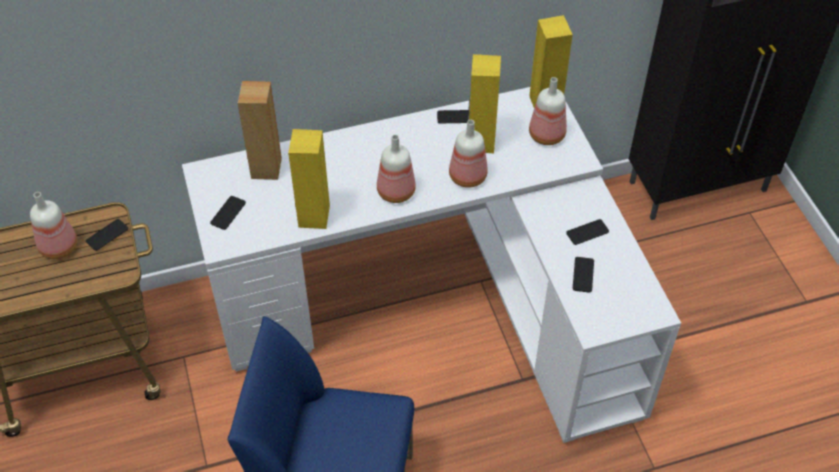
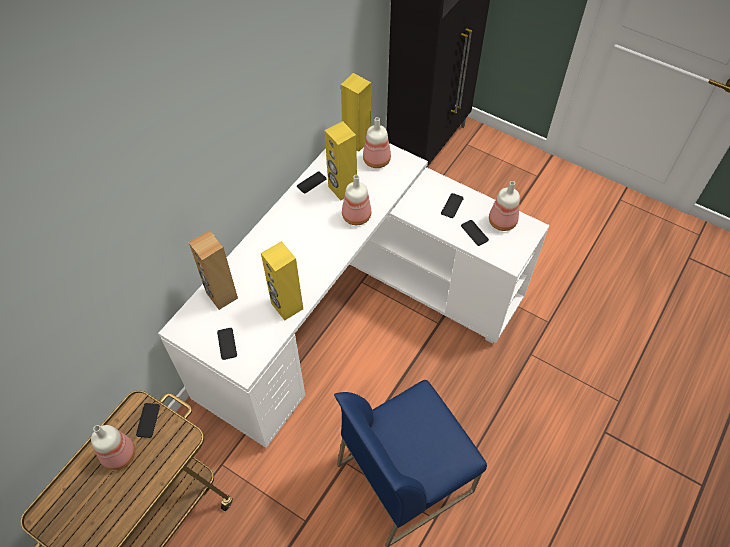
camera: 40 degrees left, 5 degrees up
(396, 193) = (323, 255): bottle -> bottle (503, 222)

